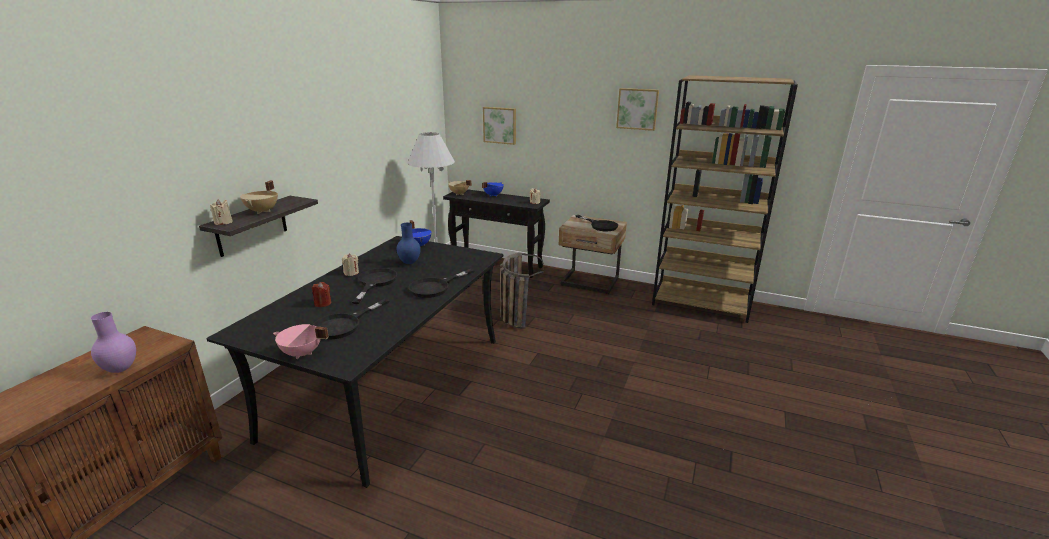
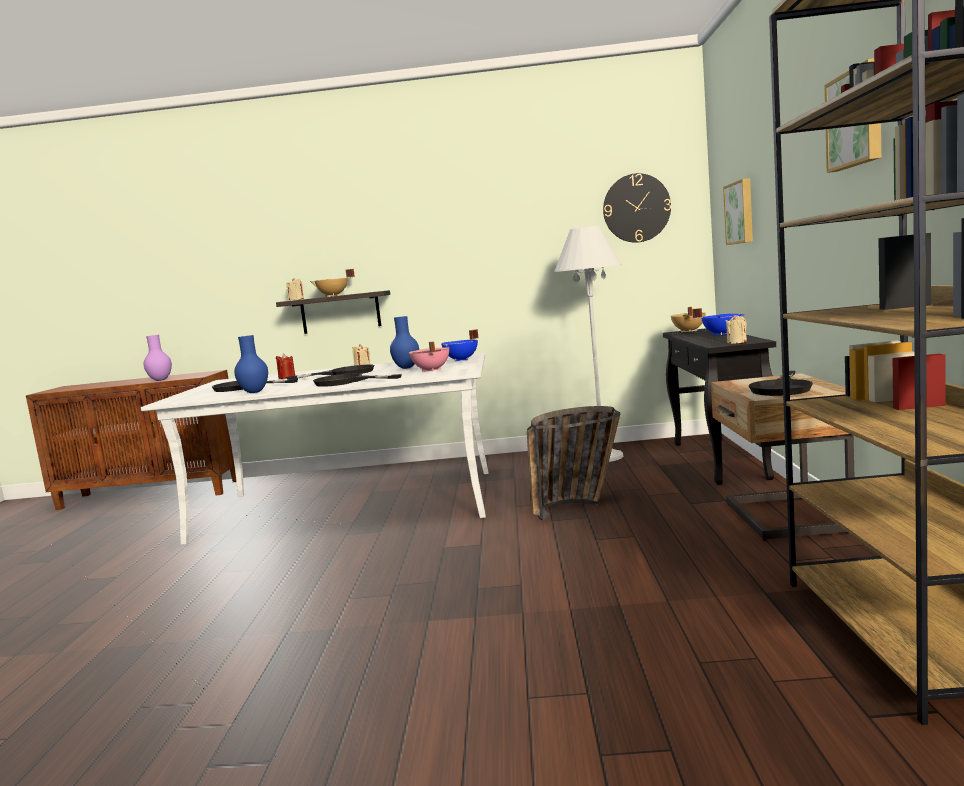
camera: 70 degrees right, 15 degrees down
(302, 354) = (187, 393): pink cooking pot -> pink cooking pot (430, 370)
(391, 386) = (348, 505): black dining table -> white dining table
(397, 322) = (253, 392): none -> blue vase
(419, 113) = (636, 208): none -> wall clock

